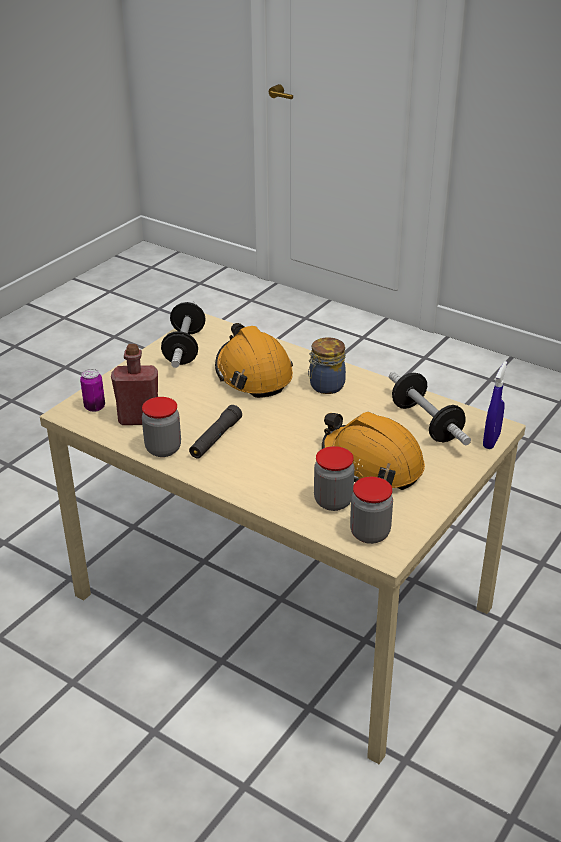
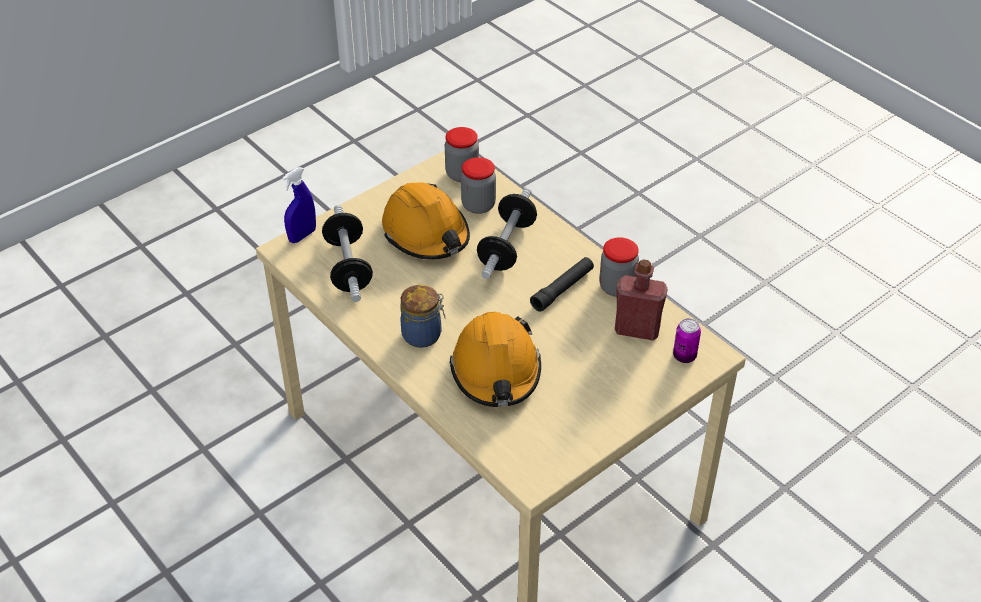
camera: 165 degrees left, 10 degrees up
(184, 348) = (567, 433): dumbbell -> dumbbell (507, 246)

